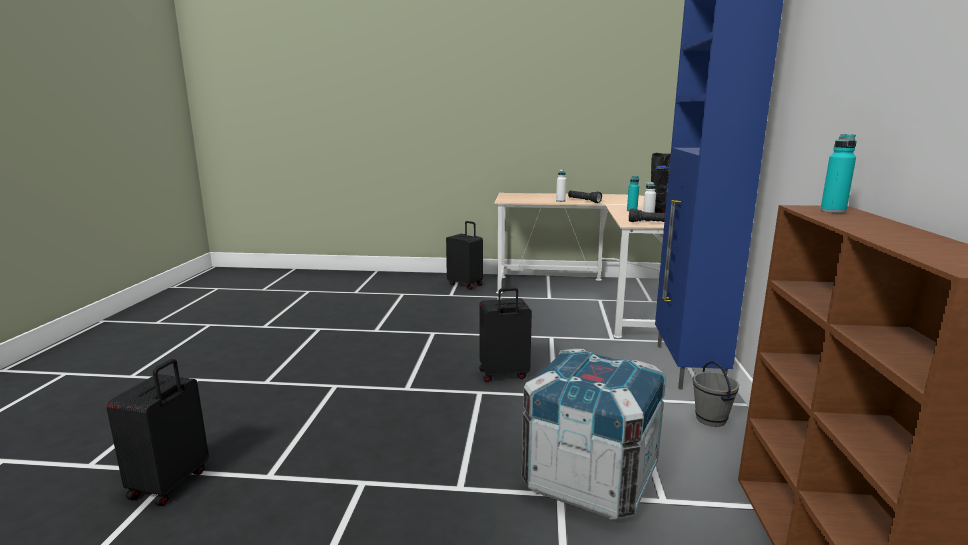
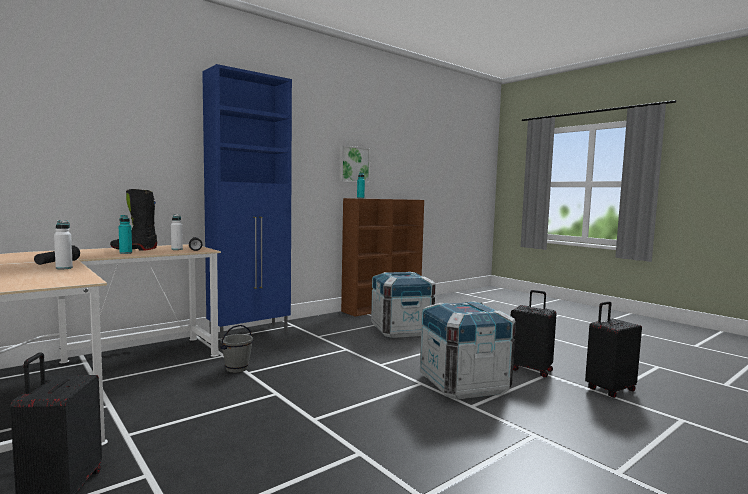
camera: 135 degrees left, 10 degrees down
(364, 406) = (463, 384): none -> crate
(503, 375) = (345, 366): black suitcase -> black suitcase (531, 369)
(711, 419) = (312, 323): grey bucket -> grey bucket (236, 368)
(895, 107) = (353, 164): none -> picture

